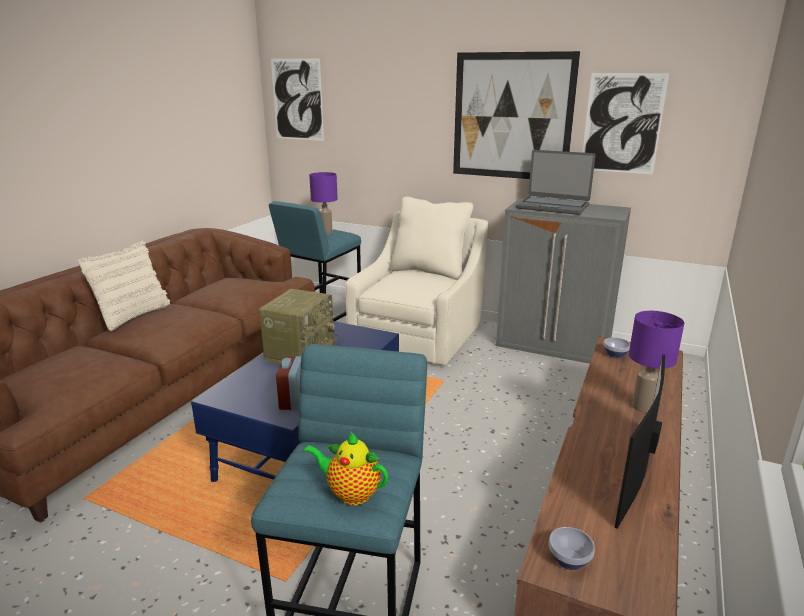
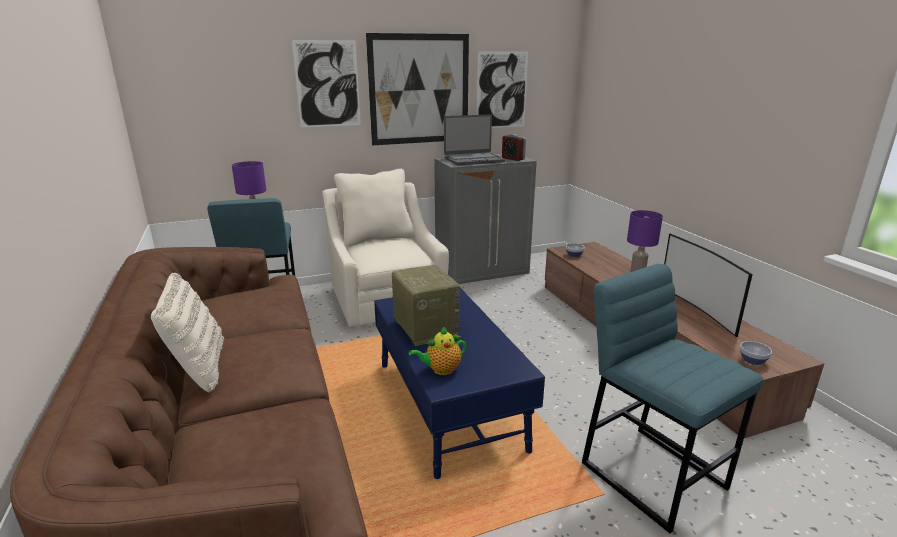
camera: 45 degrees left, 0 degrees up
(292, 400) = (499, 359): alarm clock -> alarm clock (513, 159)
(297, 100) = (175, 84): picture -> picture (327, 84)
(350, 493) = (716, 368): teapot -> teapot (441, 370)

